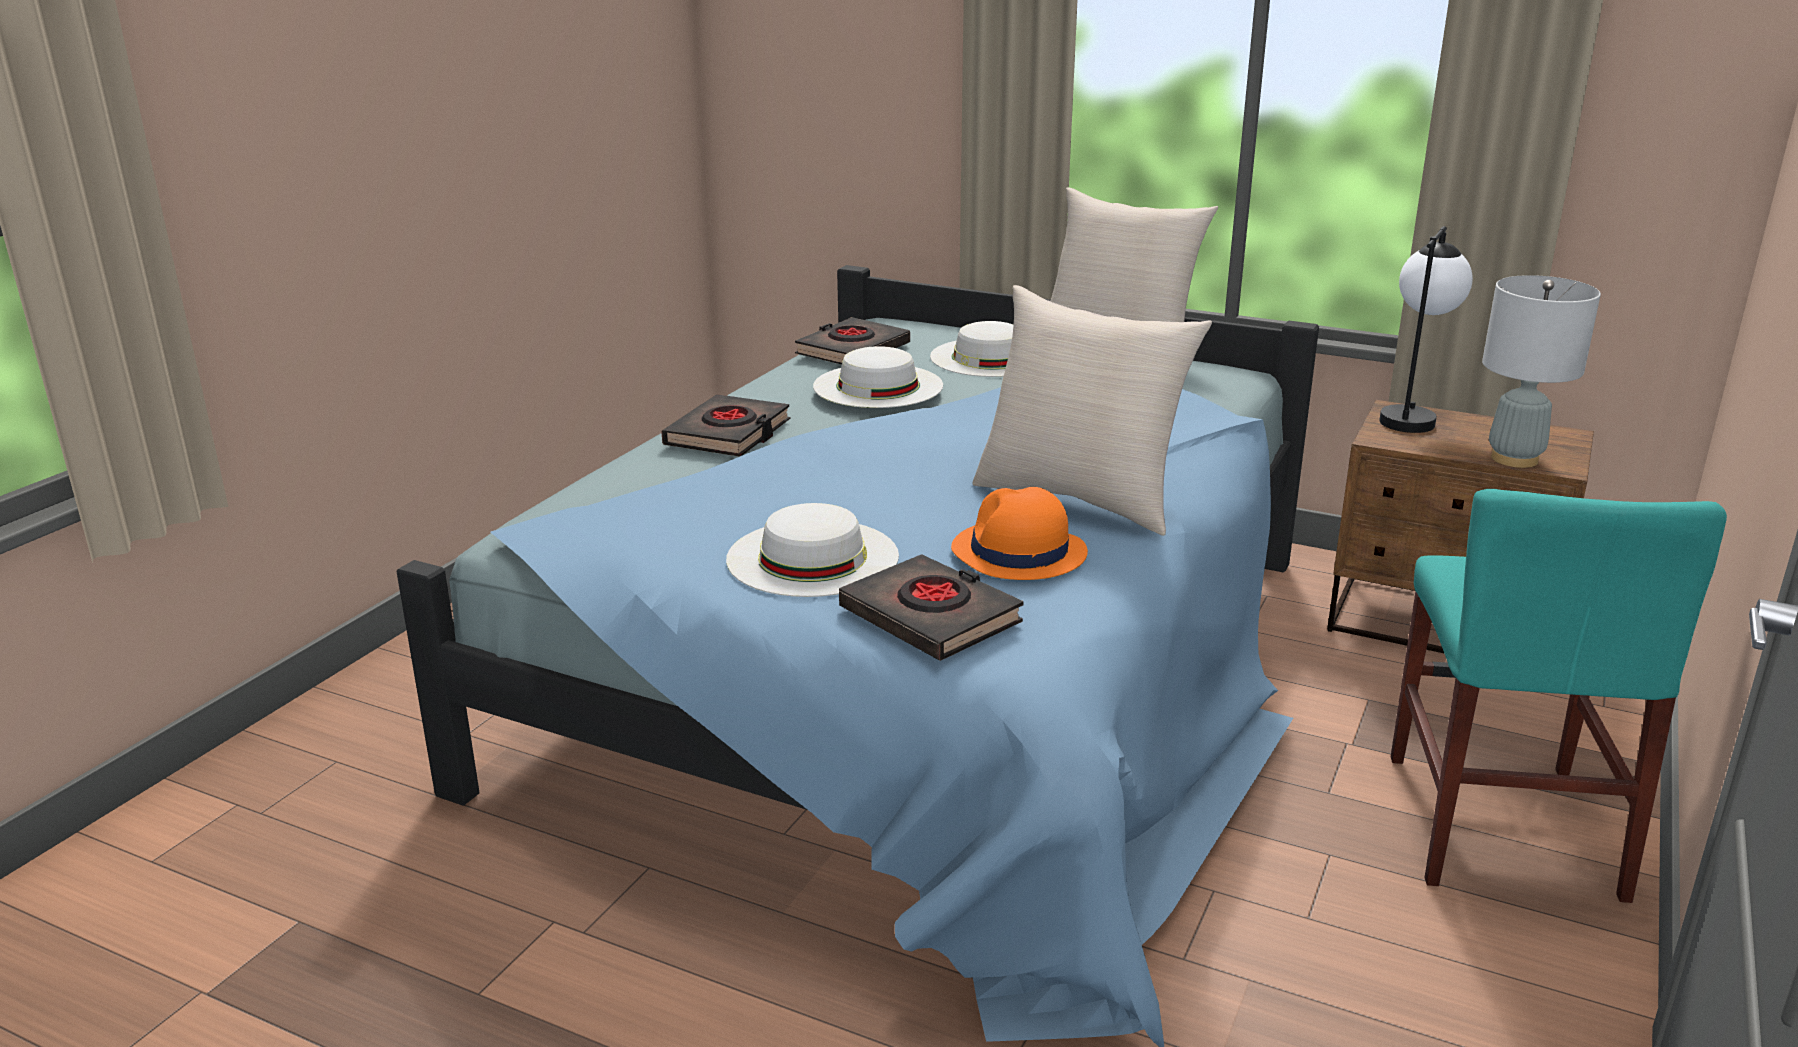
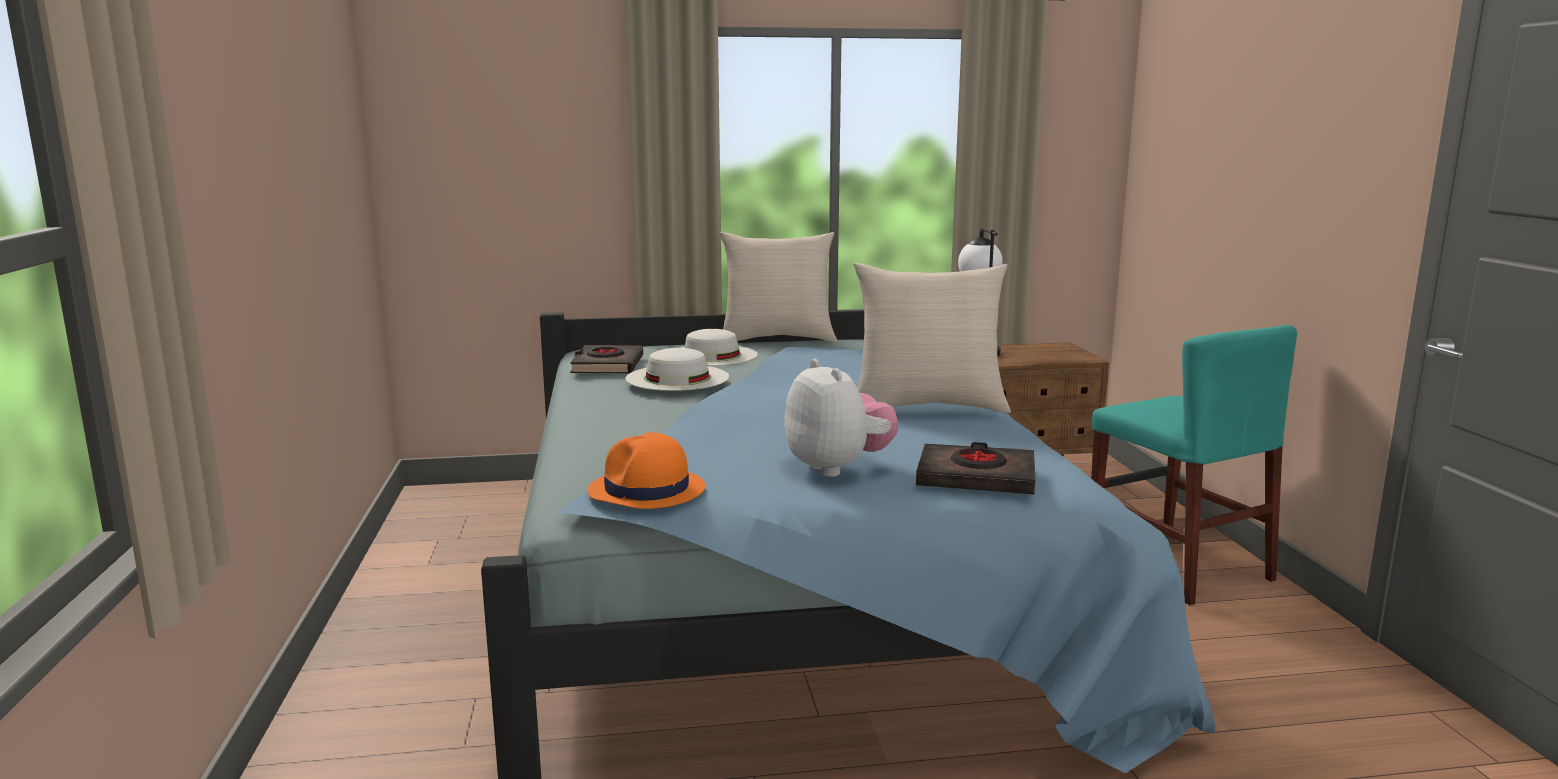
camera: 35 degrees left, 10 degrees down
(728, 434) = (617, 423): black book -> none
(813, 557) = (838, 468): white hat -> plush toy
(1018, 553) = (953, 437): orange hat -> orange hat (646, 491)
(1515, 459) = (1062, 359): grey table lamp -> none

